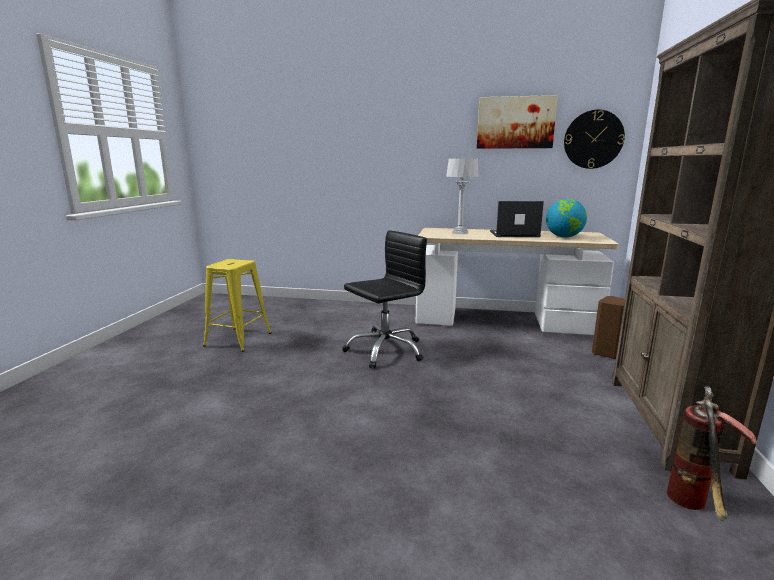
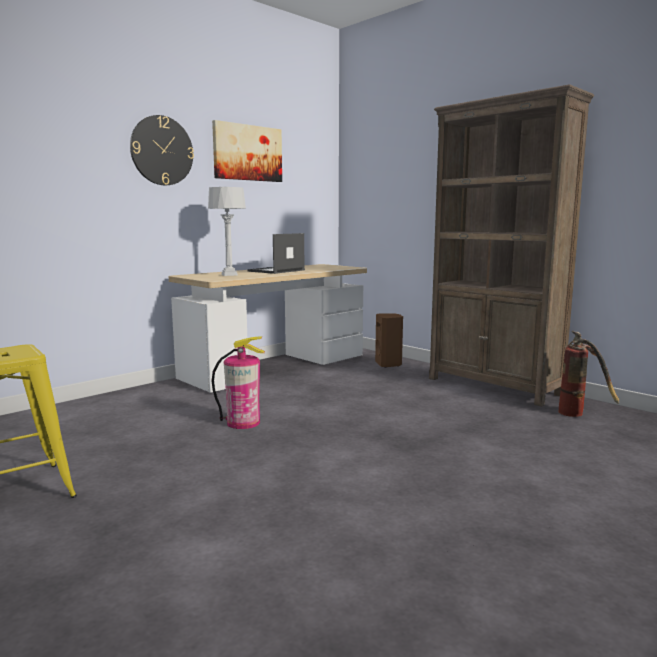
camera: 55 degrees left, 5 degrees down
(385, 350) = (243, 422): black office chair -> fire extinguisher
(564, 237) = (318, 268): globe -> none
(593, 139) = (308, 175): wall clock -> wall clock (162, 150)

